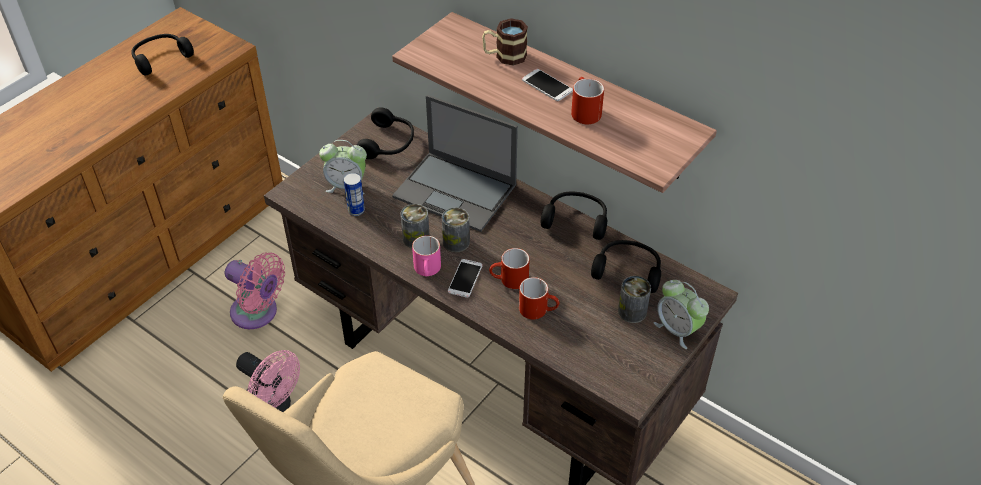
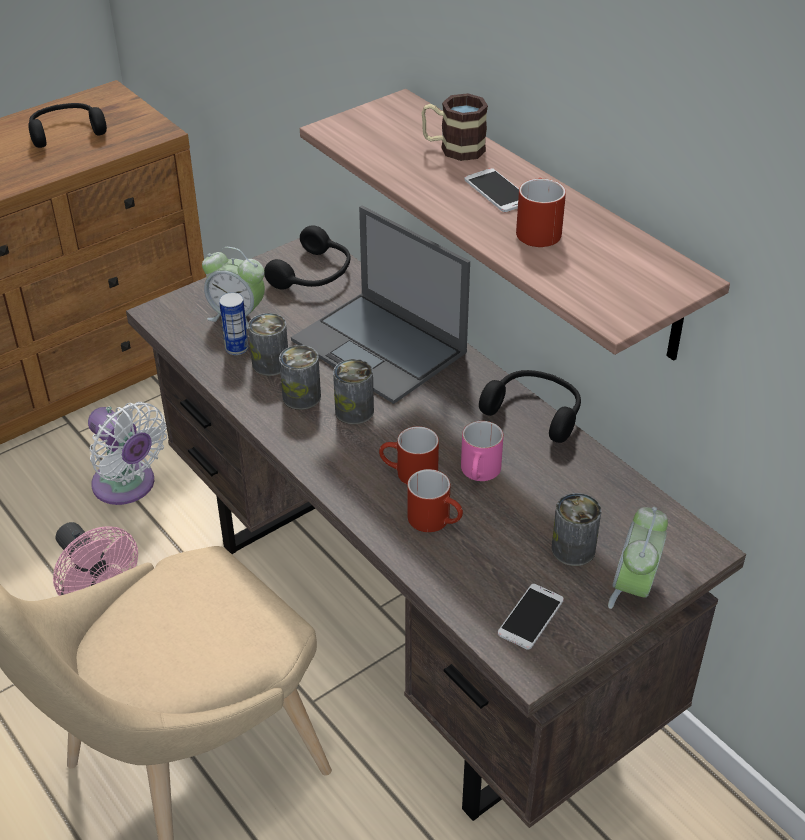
camera: 15 degrees right, 5 degrees down
(258, 313) = (127, 486): pink fan -> white fan
(385, 217) = (270, 363): none -> can
(428, 270) = (301, 440): pink mug -> pink mug (480, 473)
(465, 278) = (348, 460): phone -> phone (530, 617)
(628, 270) = (587, 492): black headphones -> none
(677, 329) = (634, 587): alarm clock -> alarm clock turned 45 degrees clockwise

